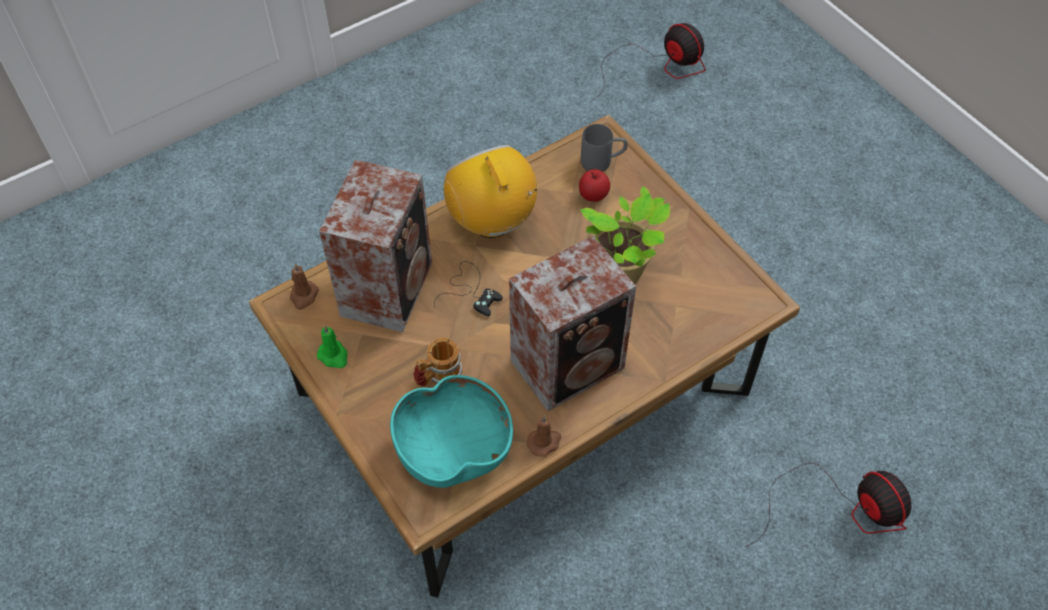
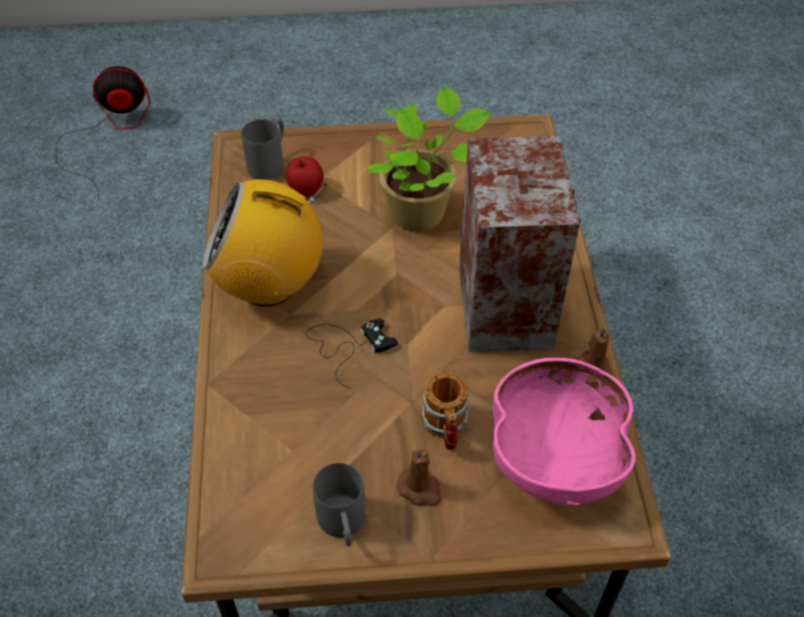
camera: 60 degrees left, 5 degrees down
(303, 296) = (227, 521): brown candle -> brown candle (420, 489)
(334, 356) = (343, 527): green candle -> grey mug
(389, 287) = (284, 421): speaker -> none
(453, 449) = (554, 457): turquoise bowl -> pink bowl
(843, 508) = (669, 252): fan -> none

